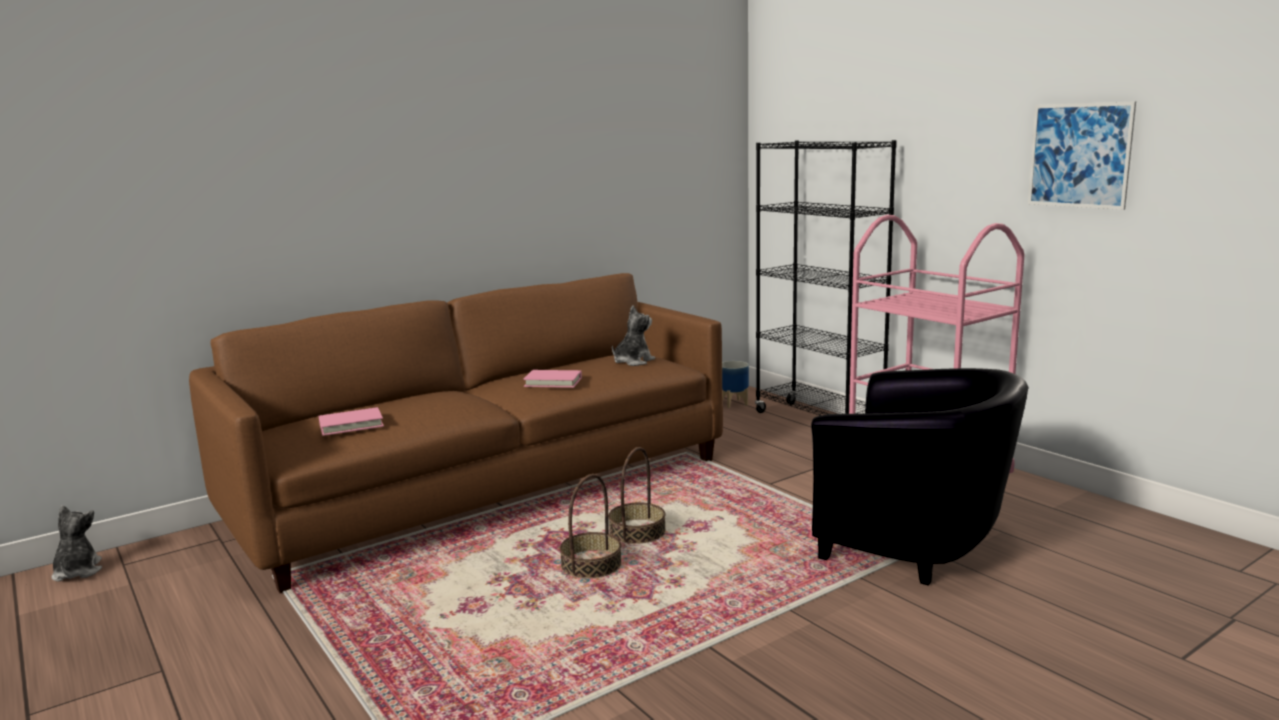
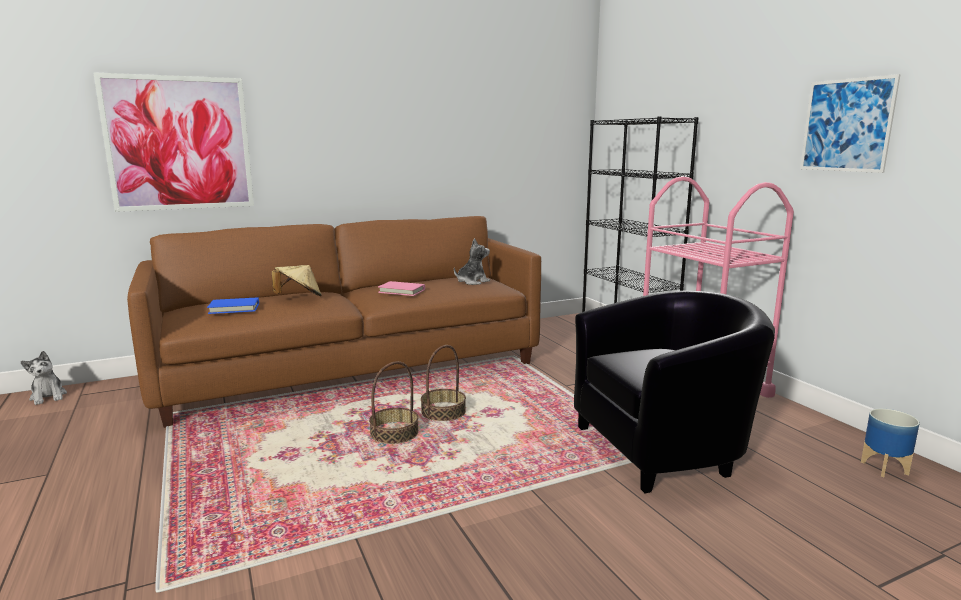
camera: 10 degrees right, 0 degrees up
(77, 572) = (48, 396): plush toy -> plush toy turned 150 degrees clockwise
(235, 205) = (179, 143): none -> picture
(351, 425) = (234, 308): pink book -> blue book
(427, 403) = (299, 298): none -> beige hat
(733, 403) = (567, 324): planter -> planter (884, 468)
(916, 545) = (664, 448): black armchair -> black armchair turned 60 degrees counterclockwise

